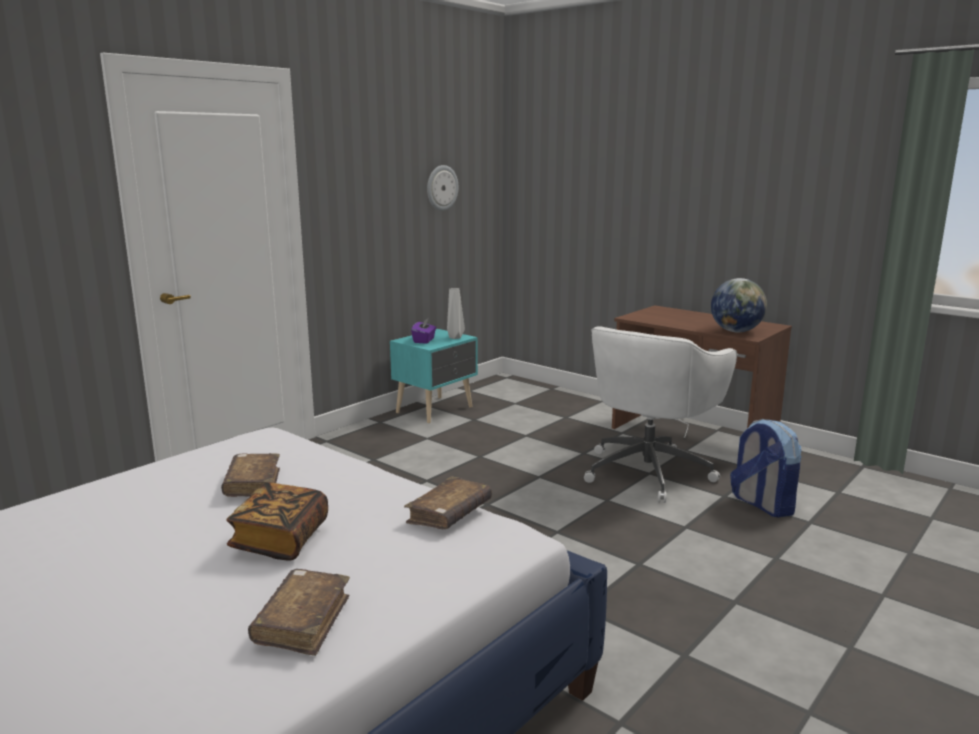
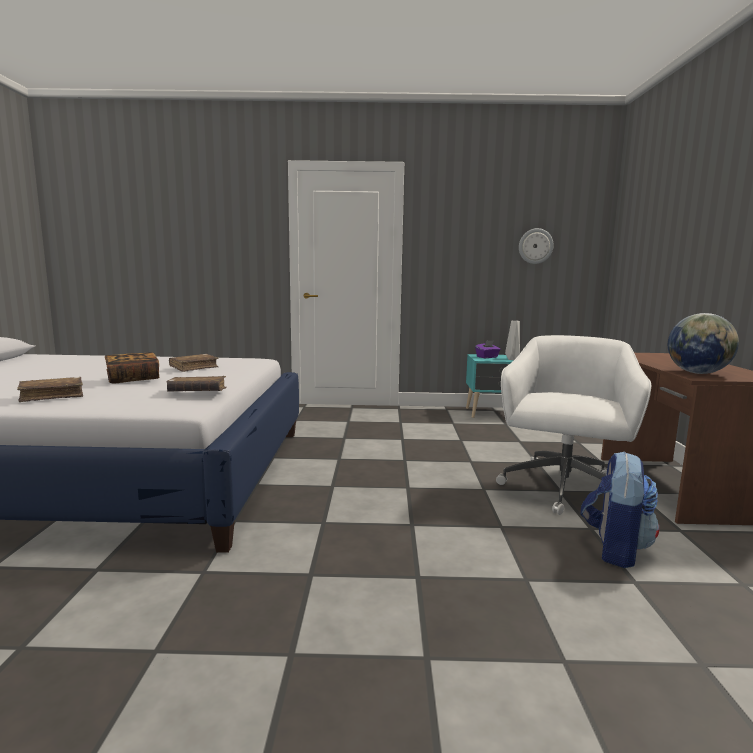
camera: 50 degrees right, 5 degrees down
(649, 471) = (563, 489): white office chair -> white office chair turned 120 degrees clockwise

